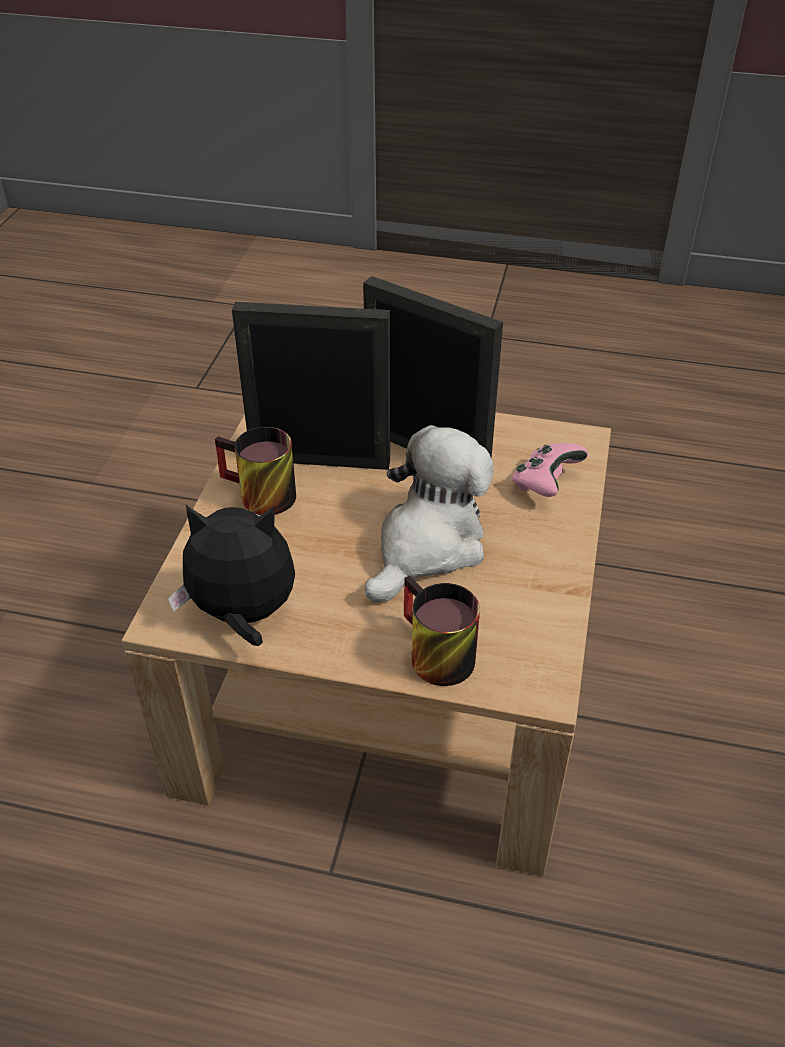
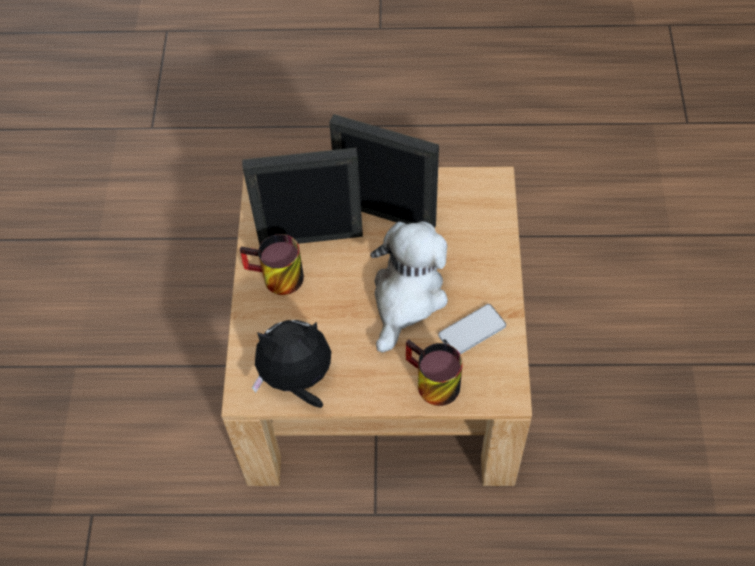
camera: 10 degrees left, 15 degrees up
(509, 600) = (472, 331): none -> phone
(545, 483) = (477, 227): pink game controller -> none

